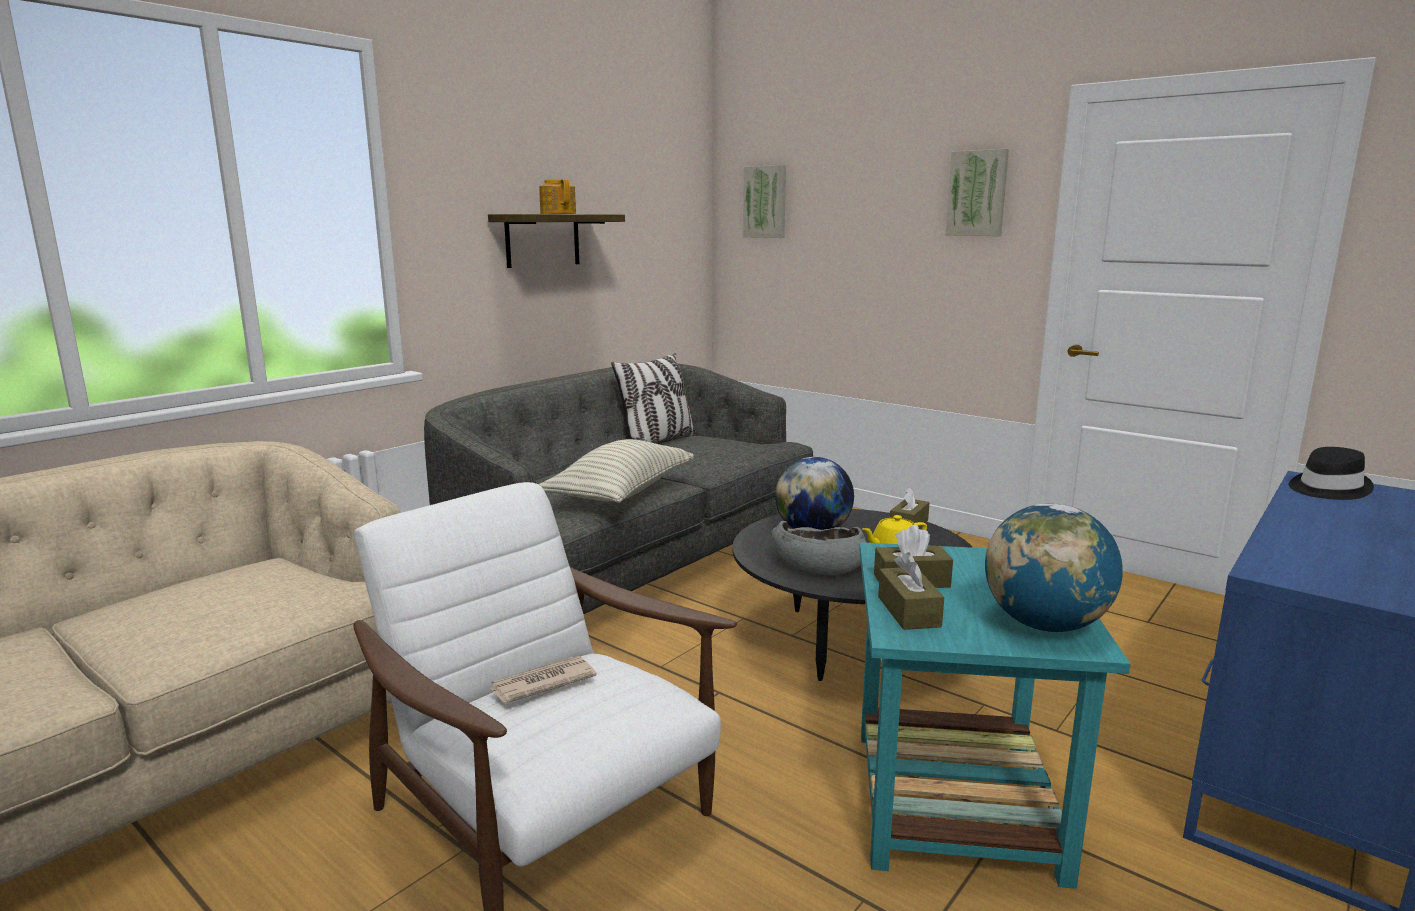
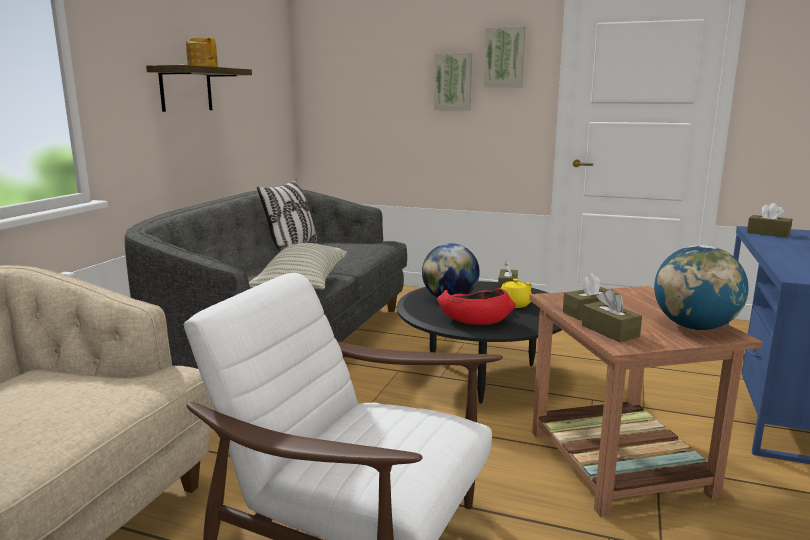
camera: 20 degrees left, 0 degrees up
(541, 683) = (354, 428): newspaper -> none
(766, 202) = (340, 64): picture -> picture (453, 82)
(818, 567) = (474, 320): grey bowl -> red bowl
(955, 803) = (619, 463): turquoise side table -> brown side table
(1326, 489) = (768, 233): black hat -> brown tissue box

